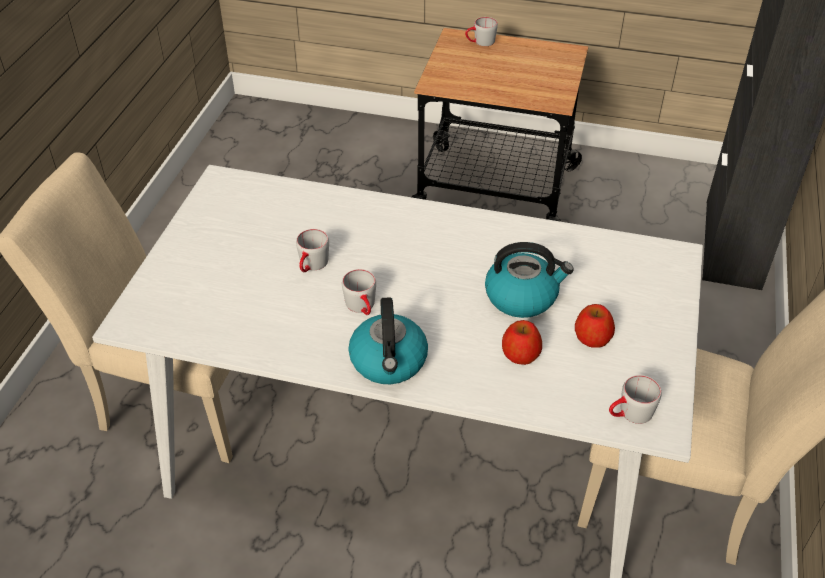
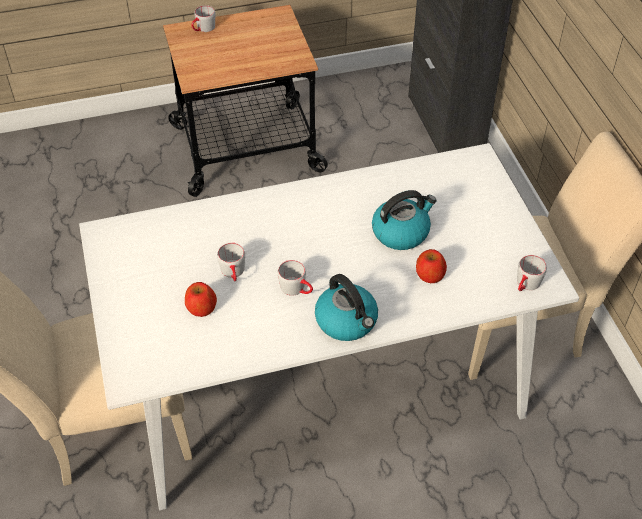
camera: 30 degrees left, 5 degrees up
(592, 337) = (467, 241): apple -> apple (201, 307)

